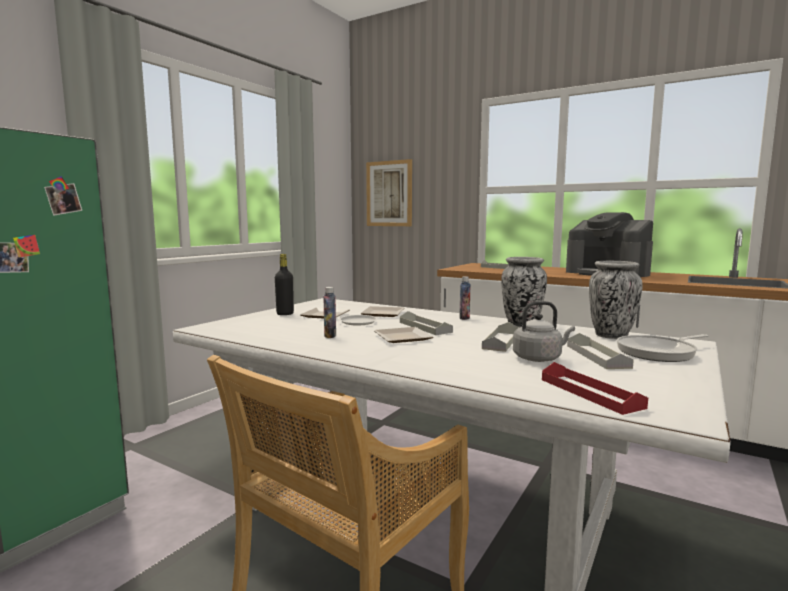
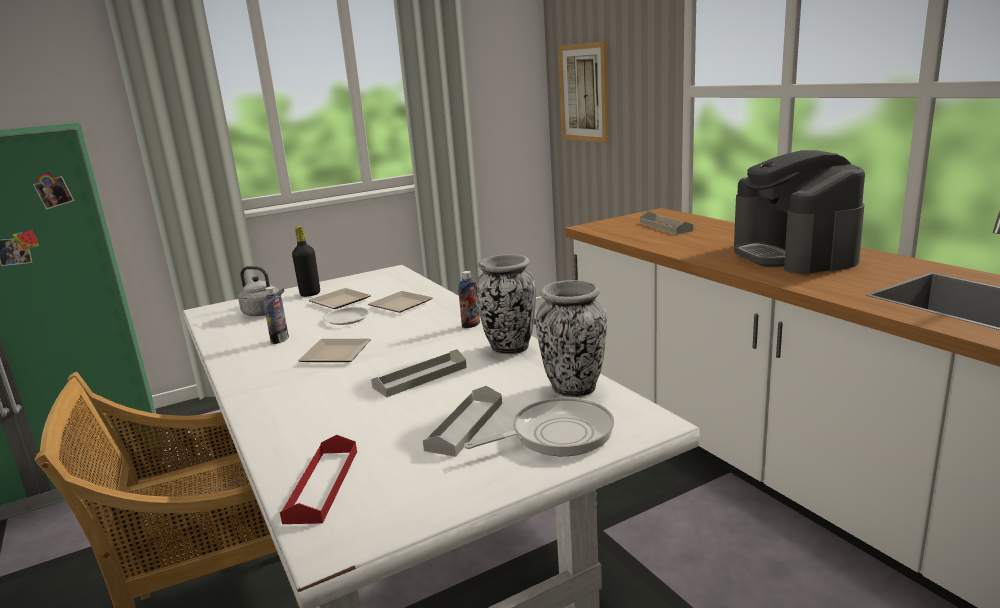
camera: 30 degrees right, 10 degrees up
(425, 327) = (394, 337): grey tray -> none
(539, 358) = (395, 416): grey kettle -> grey kettle (264, 313)
(659, 352) = (556, 435): frying pan -> frying pan turned 150 degrees clockwise

